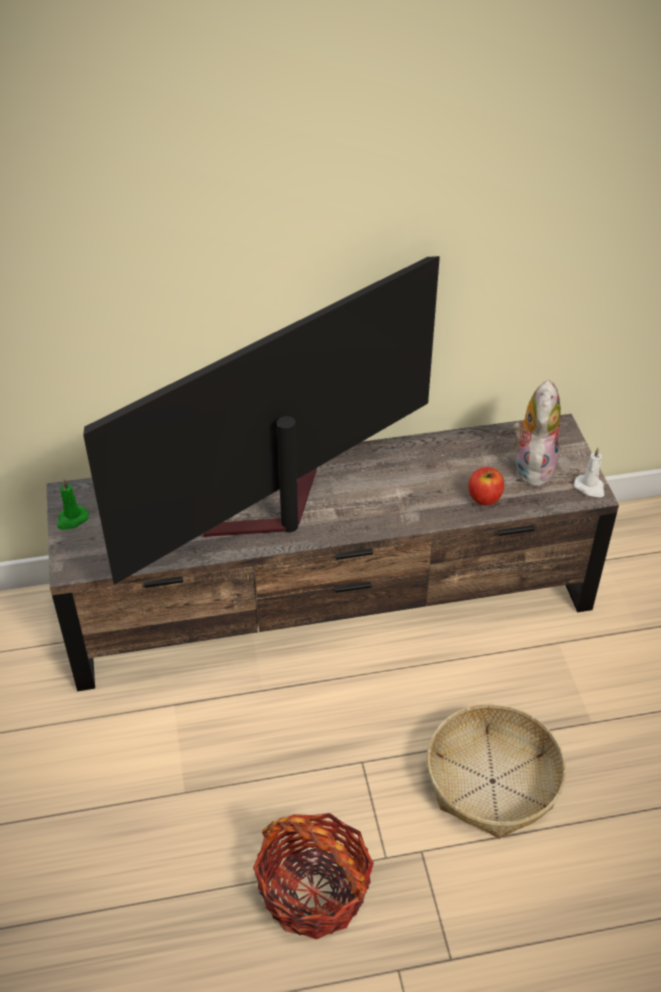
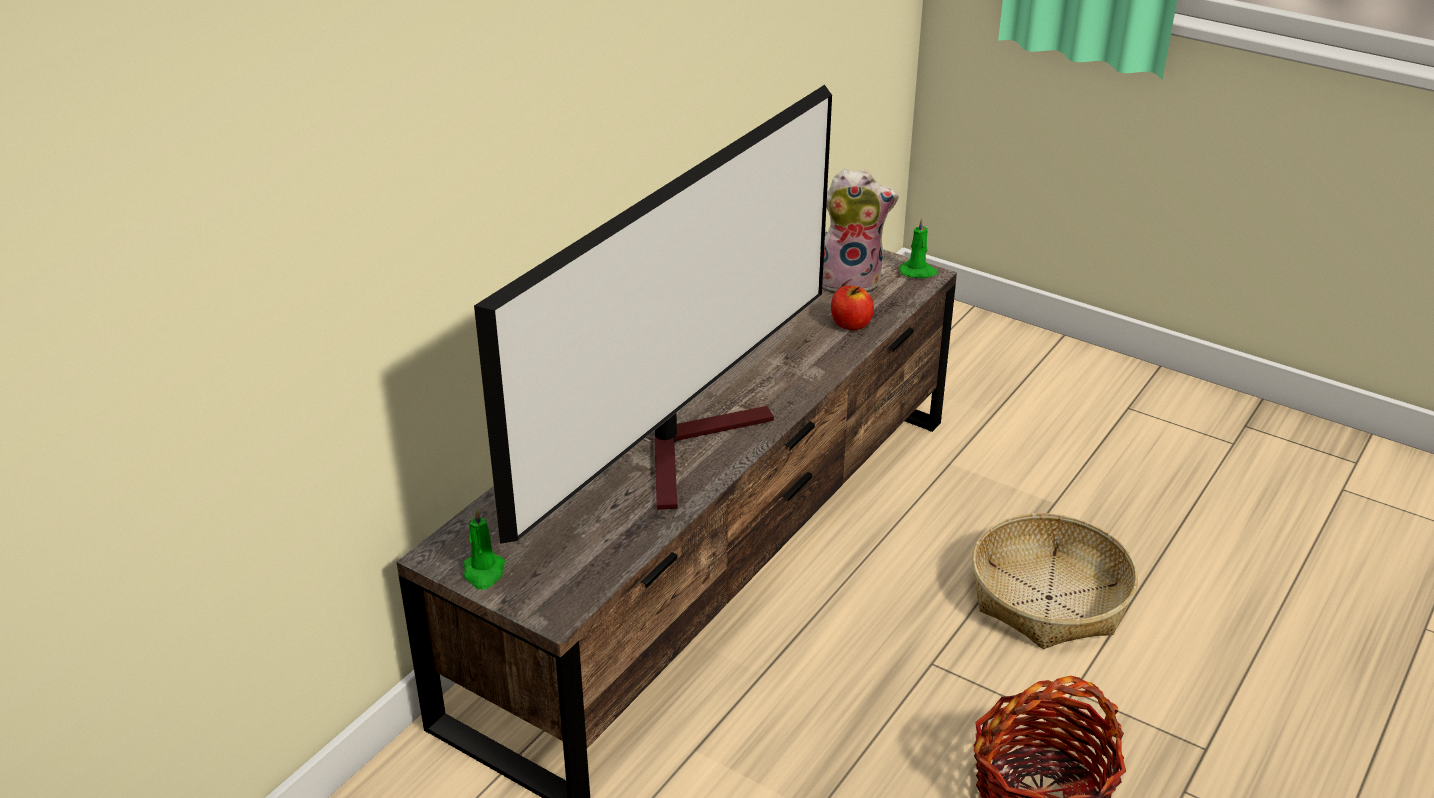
camera: 45 degrees left, 10 degrees down
(272, 517) = (692, 445): television -> television turned 150 degrees counterclockwise
(531, 466) = (850, 281): plush toy -> plush toy turned 120 degrees clockwise
(590, 487) = (918, 272): white candle -> green candle

